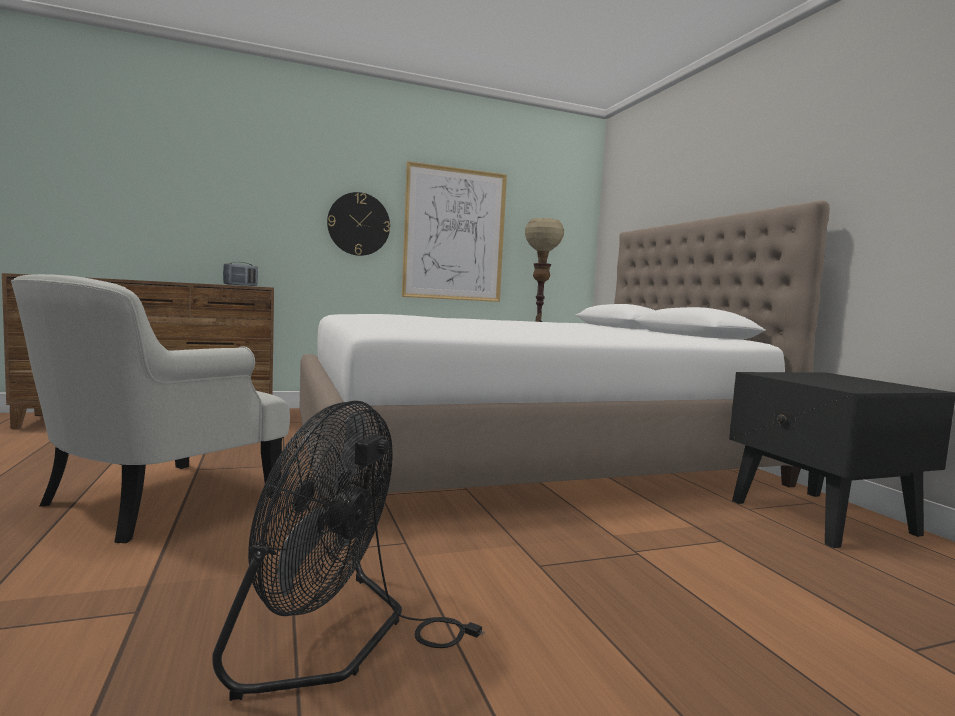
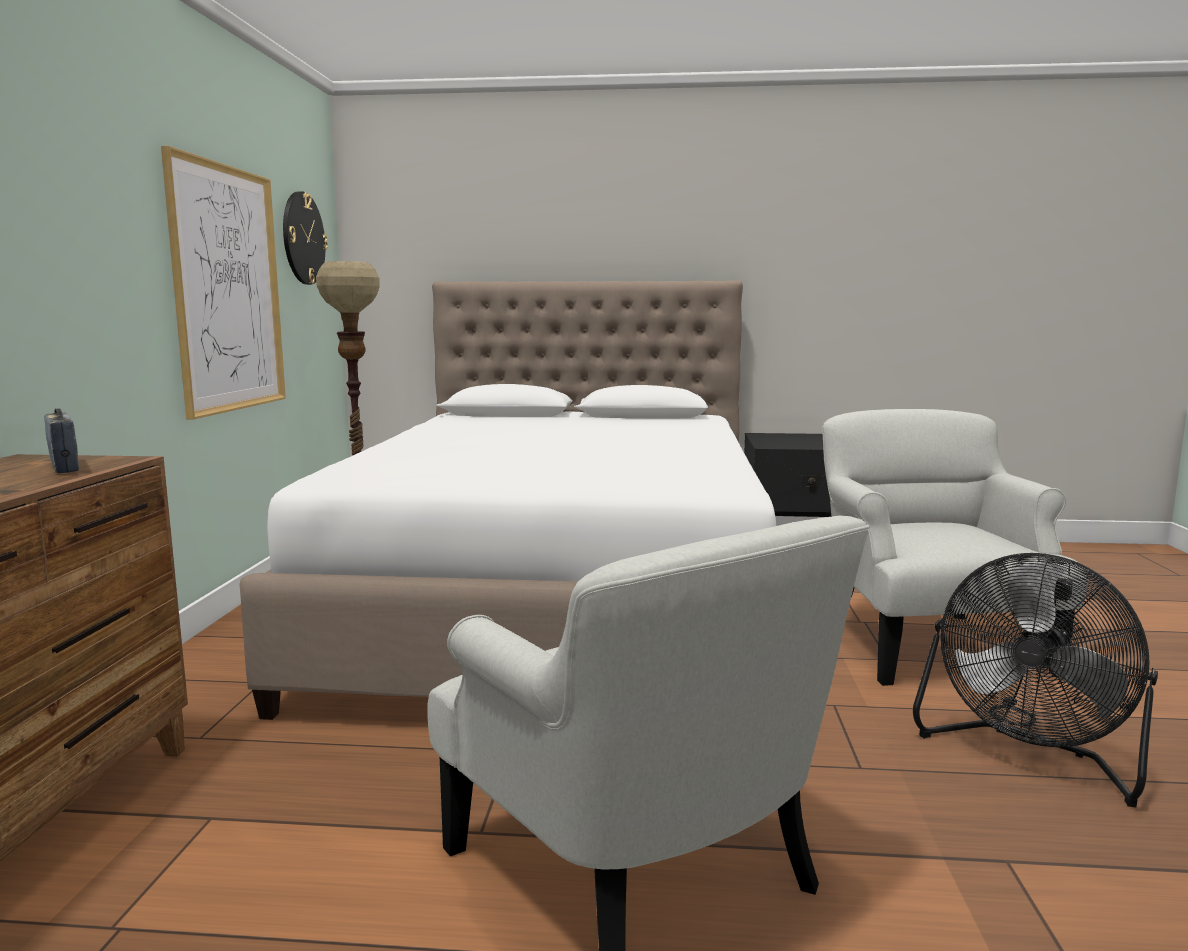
camera: 65 degrees left, 5 degrees up
(358, 224) = (115, 280): wall clock -> wall clock (303, 238)
(614, 588) = (928, 644): none -> white armchair

